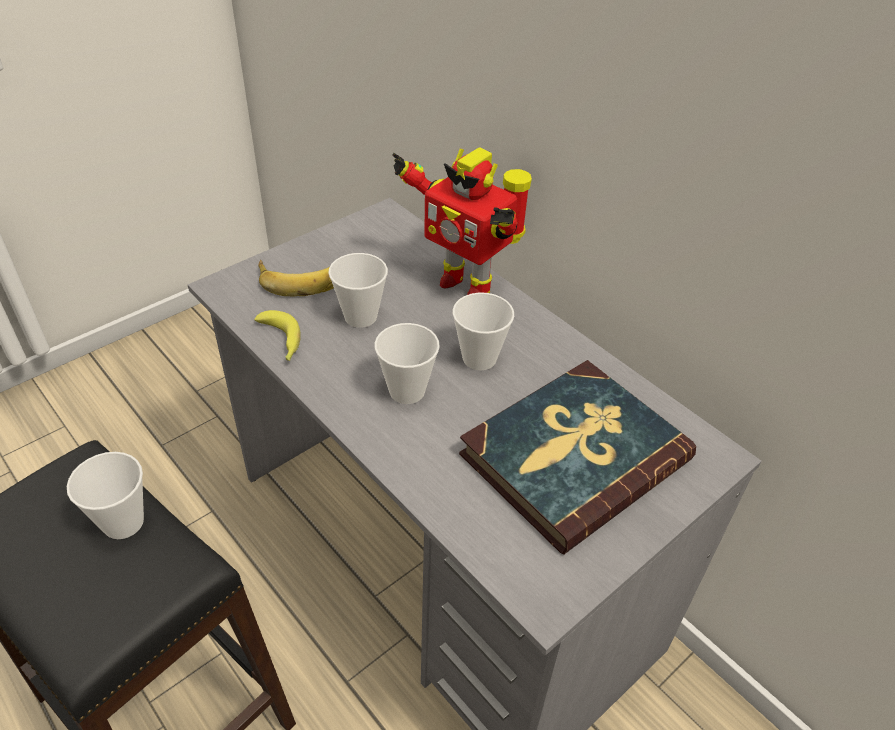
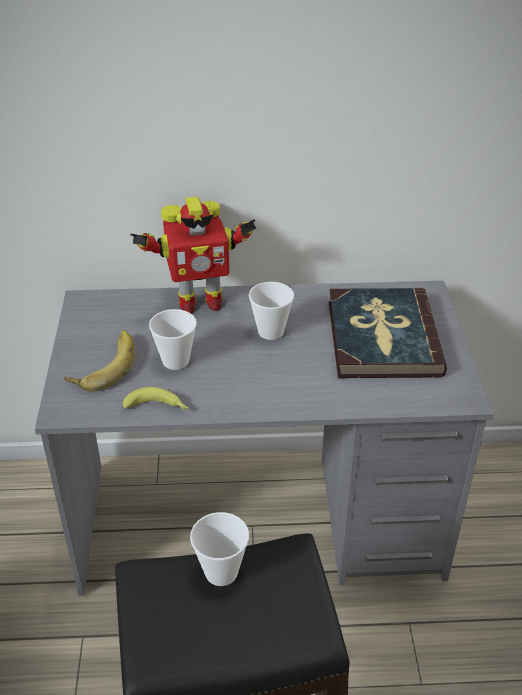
camera: 50 degrees left, 5 degrees down
(407, 391) = (266, 373): cup -> none

